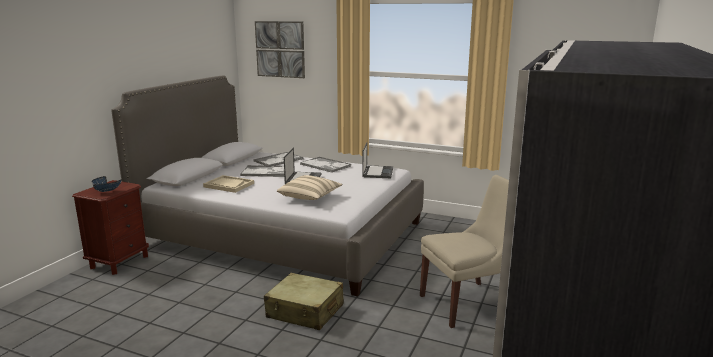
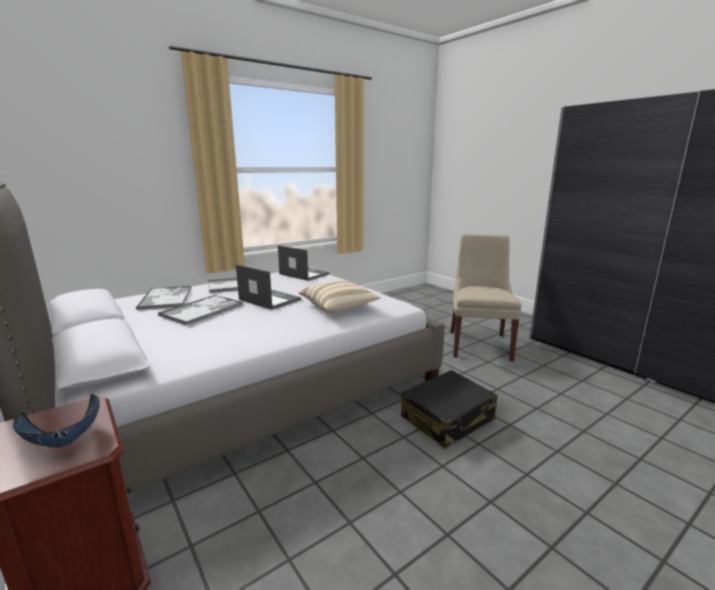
camera: 60 degrees left, 0 degrees up
(228, 185) = (212, 337): beige tray -> none
(280, 49) = (77, 139): picture -> none
(305, 311) = (447, 419): beige suitcase -> black suitcase

